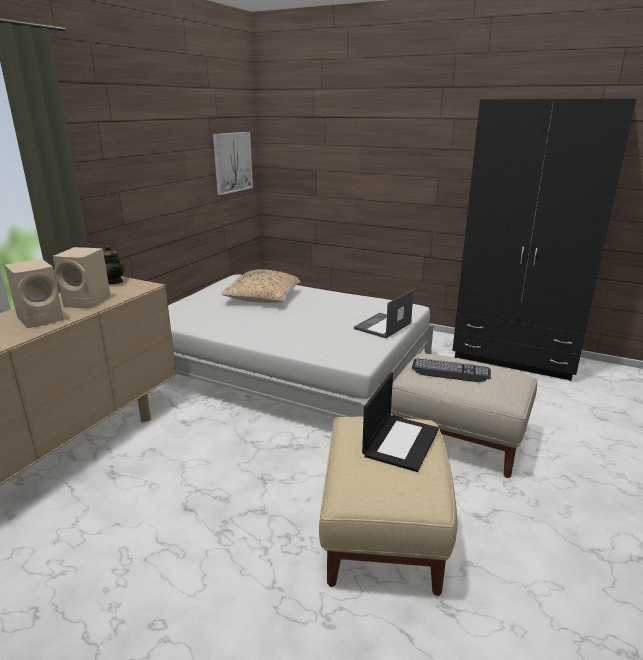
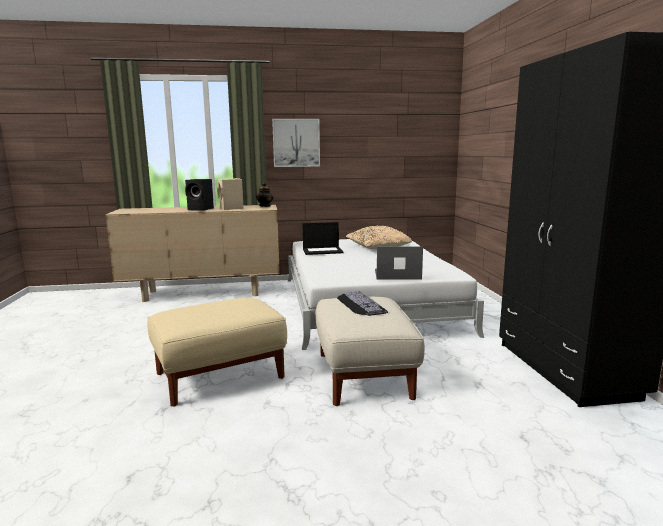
camera: 55 degrees right, 10 degrees down
(42, 318) = (201, 209): beige speaker -> black speaker
(232, 162) = (420, 149): picture -> picture (296, 143)
(400, 441) = (232, 309): laptop -> laptop (323, 251)

